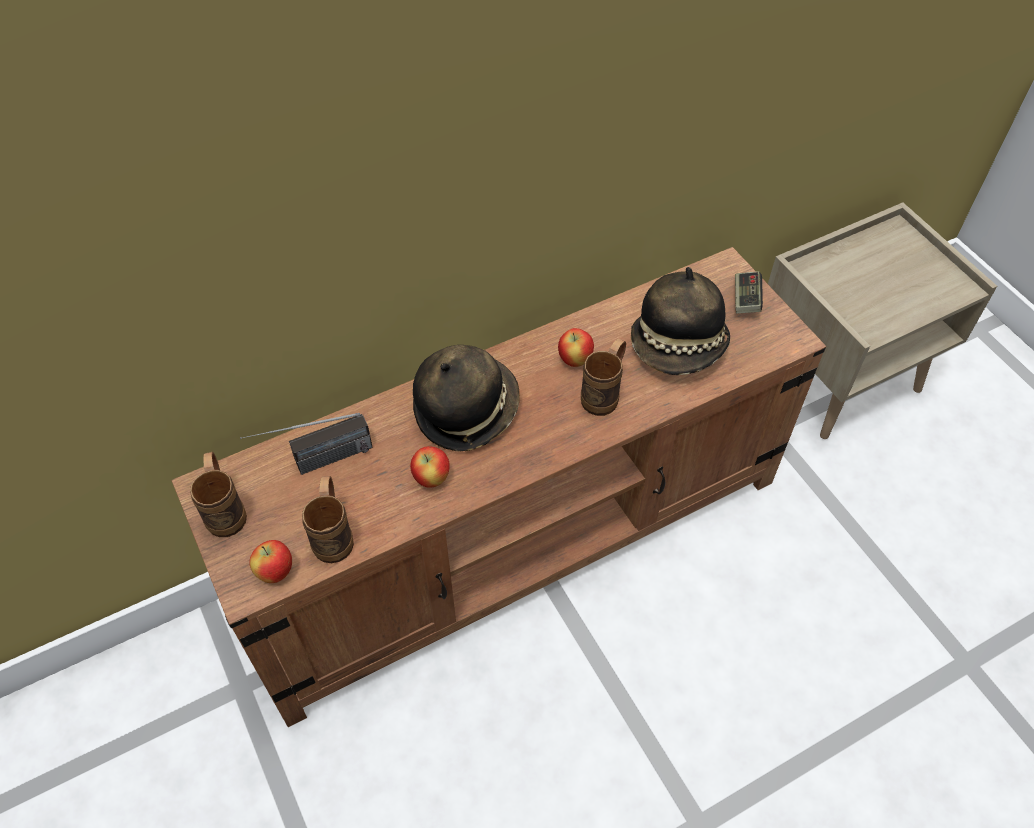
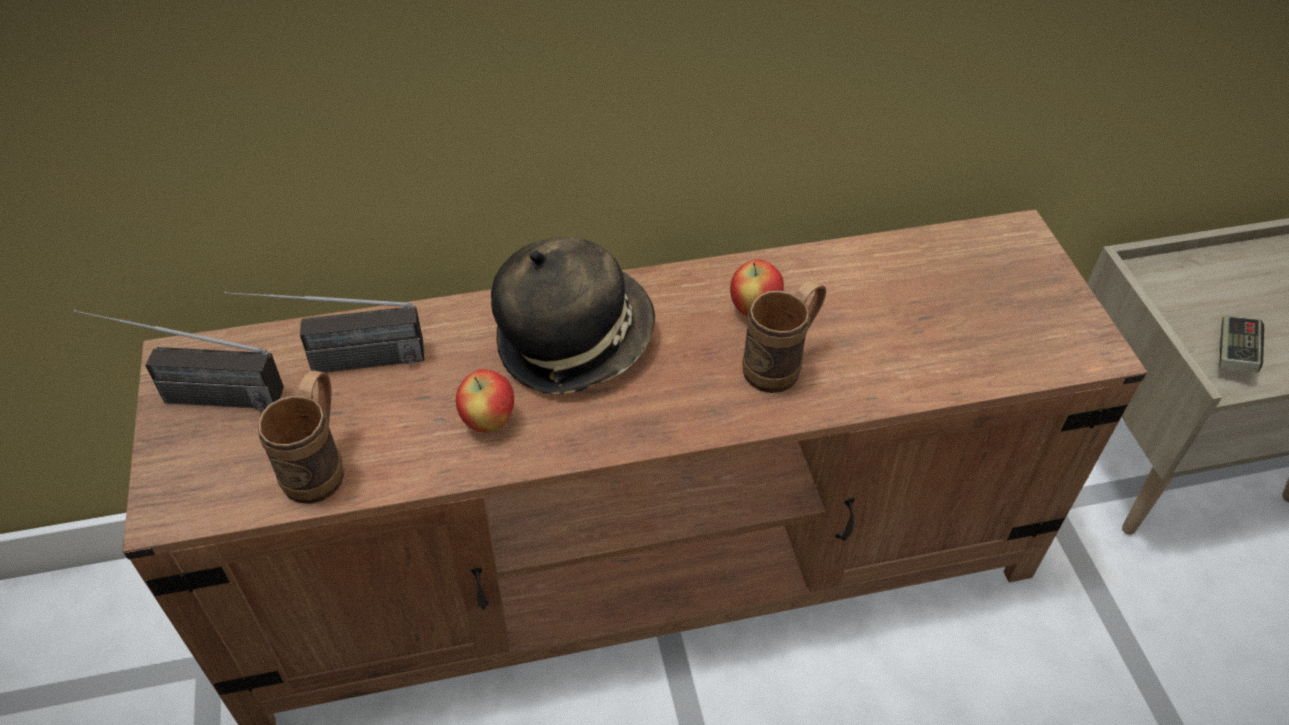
camera: 15 degrees right, 5 degrees down
(226, 510) = (193, 396): brown mug -> radio
(276, 572) = (218, 496): apple -> none
(679, 347) = (914, 324): hat -> none
(745, 299) = (1036, 281): game controller -> game controller (1234, 353)

